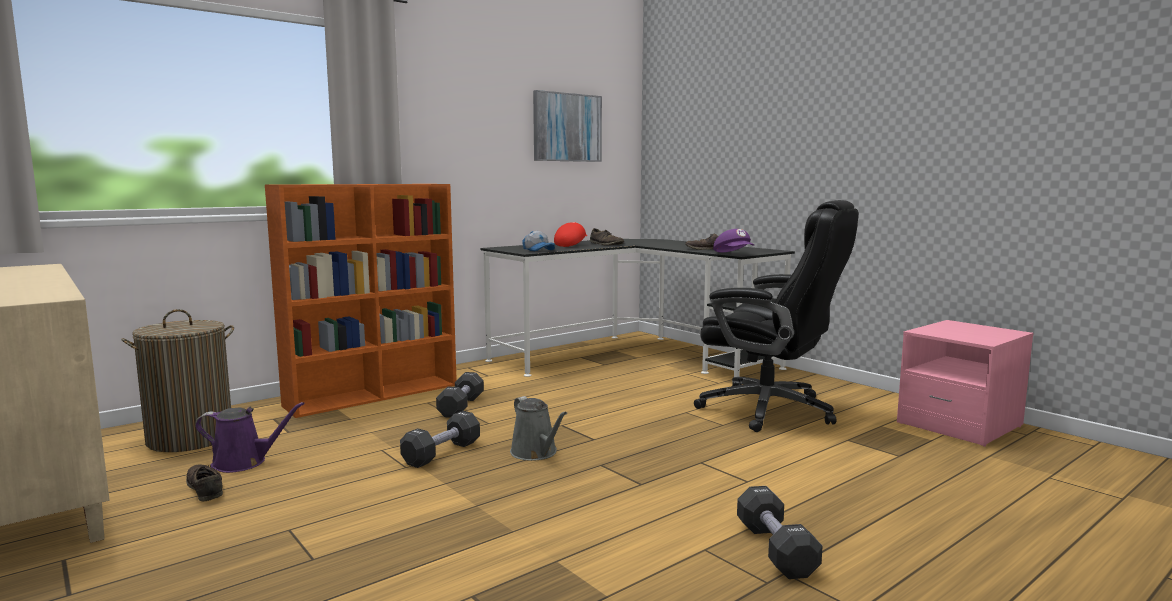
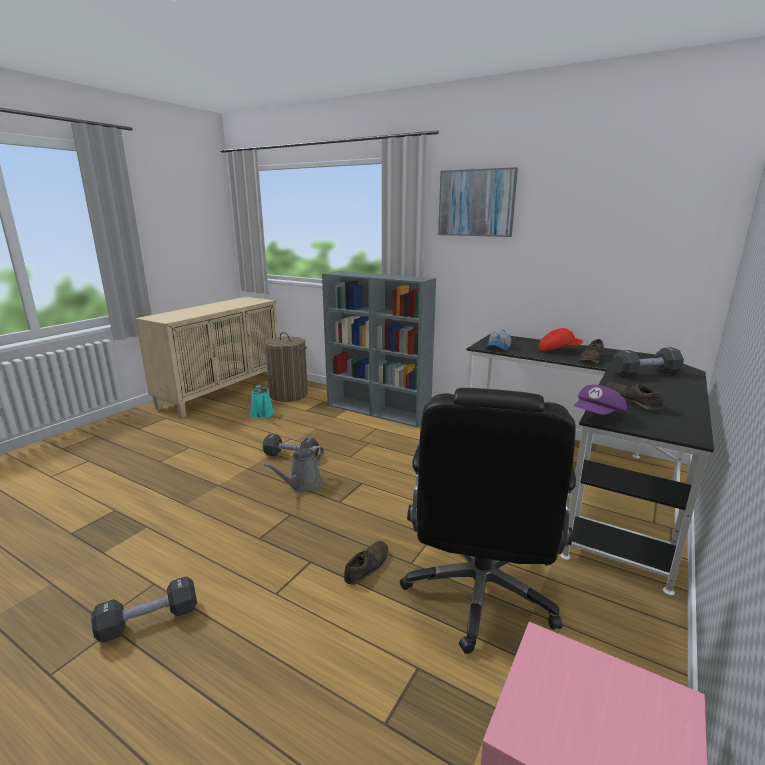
camera: 70 degrees right, 10 degrees up
(205, 488) = (231, 417): brown shoe -> brown shoe (367, 566)
(244, 462) = (262, 414): purple watering can -> turquoise watering can
(374, 395) = (378, 411): orange bookcase -> grey bookcase
(461, 407) = (375, 440): black dumbbell -> black dumbbell (645, 374)
(567, 127) = (611, 228): picture -> picture (476, 203)

